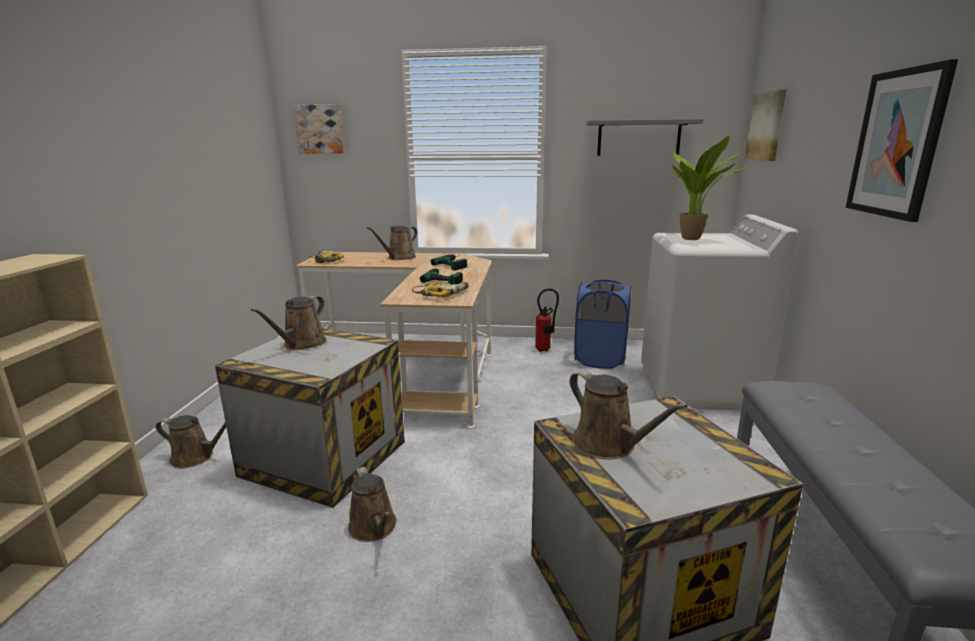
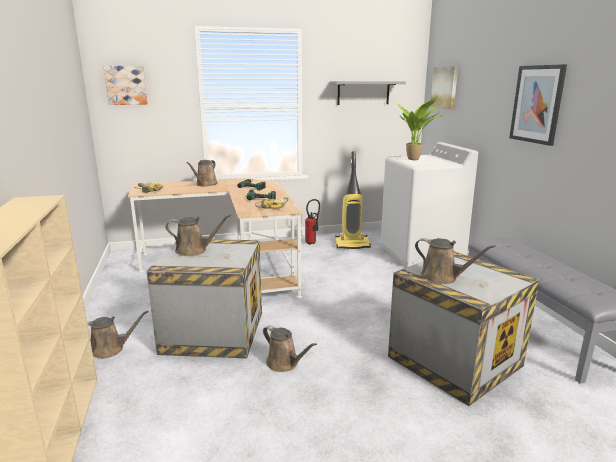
camera: 20 degrees left, 0 degrees up
(301, 344) = (194, 250): brown watering can -> brown watering can turned 90 degrees counterclockwise
(600, 359) = (352, 245): blue laundry basket -> vacuum cleaner

